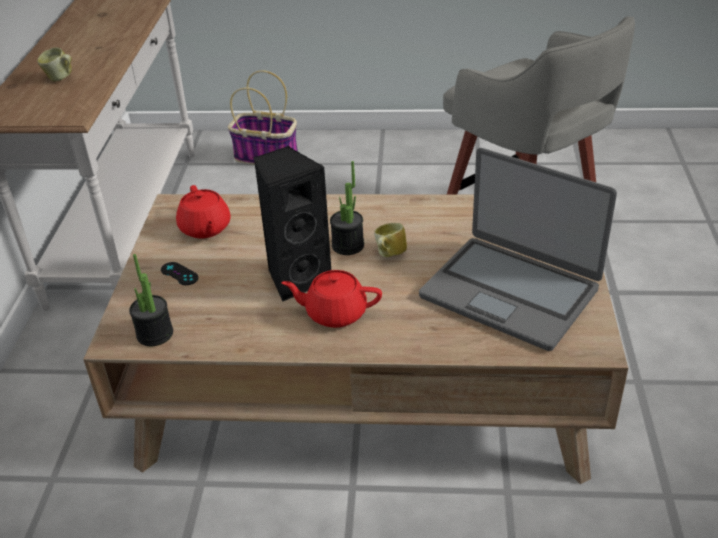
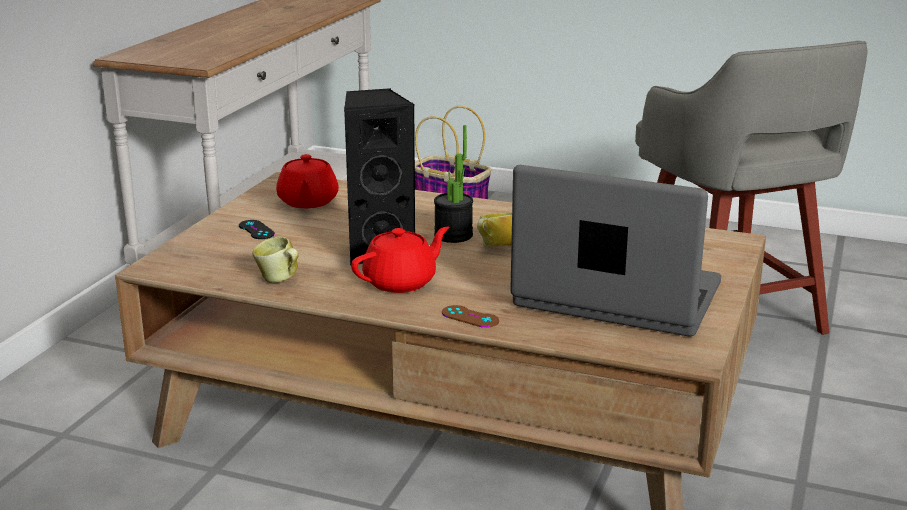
camera: 15 degrees right, 15 degrees down
(61, 79) = (211, 40): mug -> mug (279, 281)
(155, 334) = (199, 268): potted plant -> none
(335, 313) = (401, 282): red teapot -> red teapot turned 120 degrees clockwise
(410, 342) = (470, 317): none -> brown game controller
(510, 292) = (616, 297): laptop -> laptop turned 150 degrees clockwise

